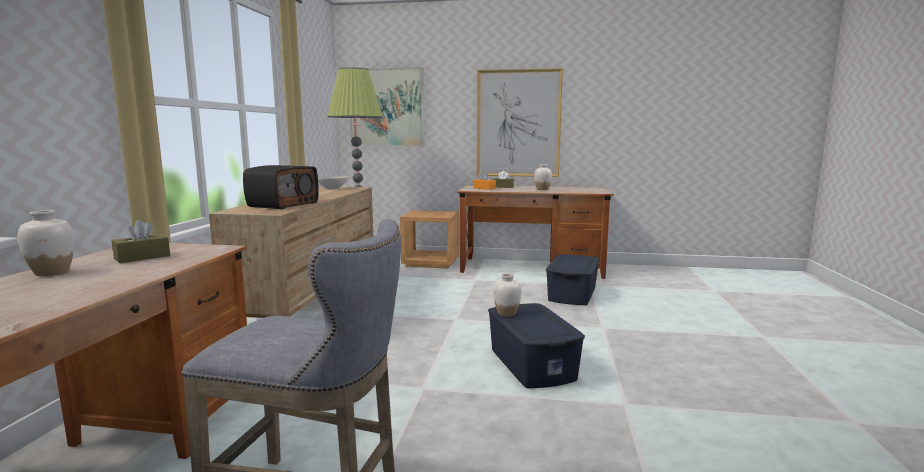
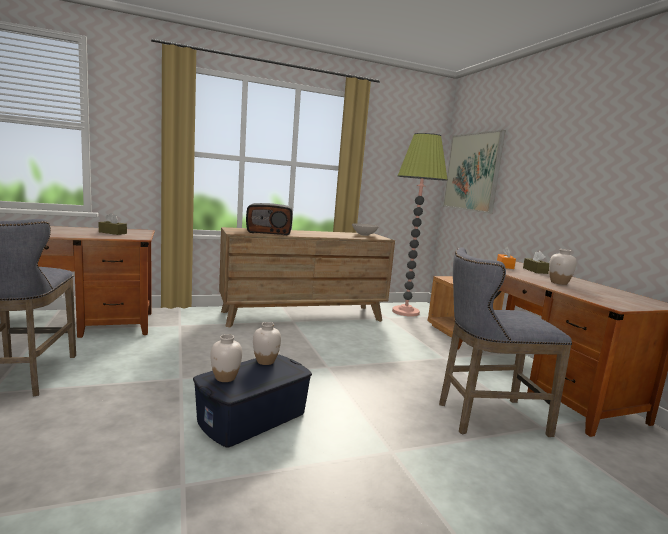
camera: 60 degrees right, 0 degrees up
(52, 272) = (78, 229): white vase -> white vase (225, 378)
(518, 123) = (584, 195): picture -> none
(572, 293) = (485, 417): blue storage box -> grey stool

